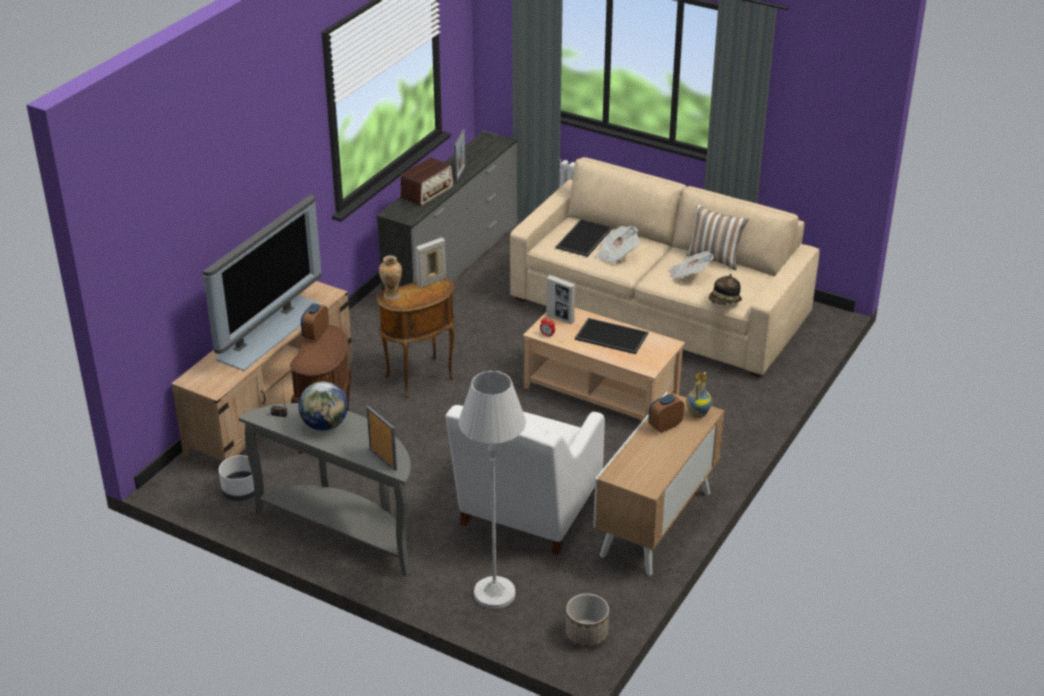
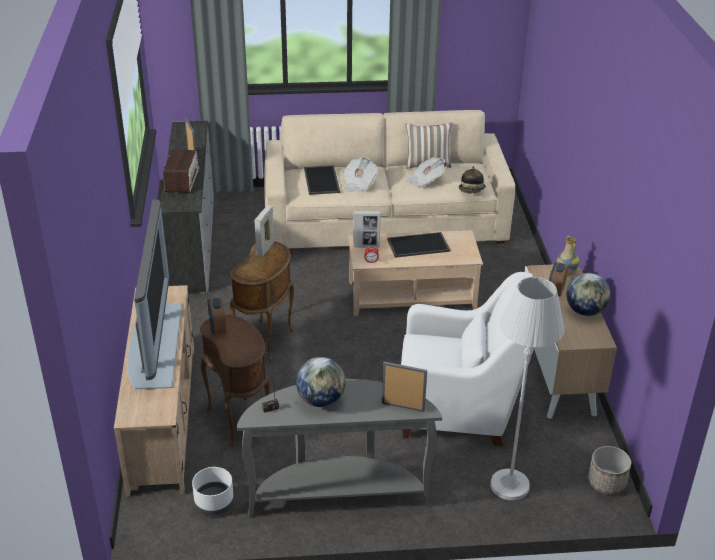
camera: 35 degrees left, 0 degrees up
(391, 295) = (245, 271): vase -> none
(526, 511) = (460, 409): white armchair -> white armchair turned 75 degrees counterclockwise
(669, 456) = (585, 311): none -> globe

